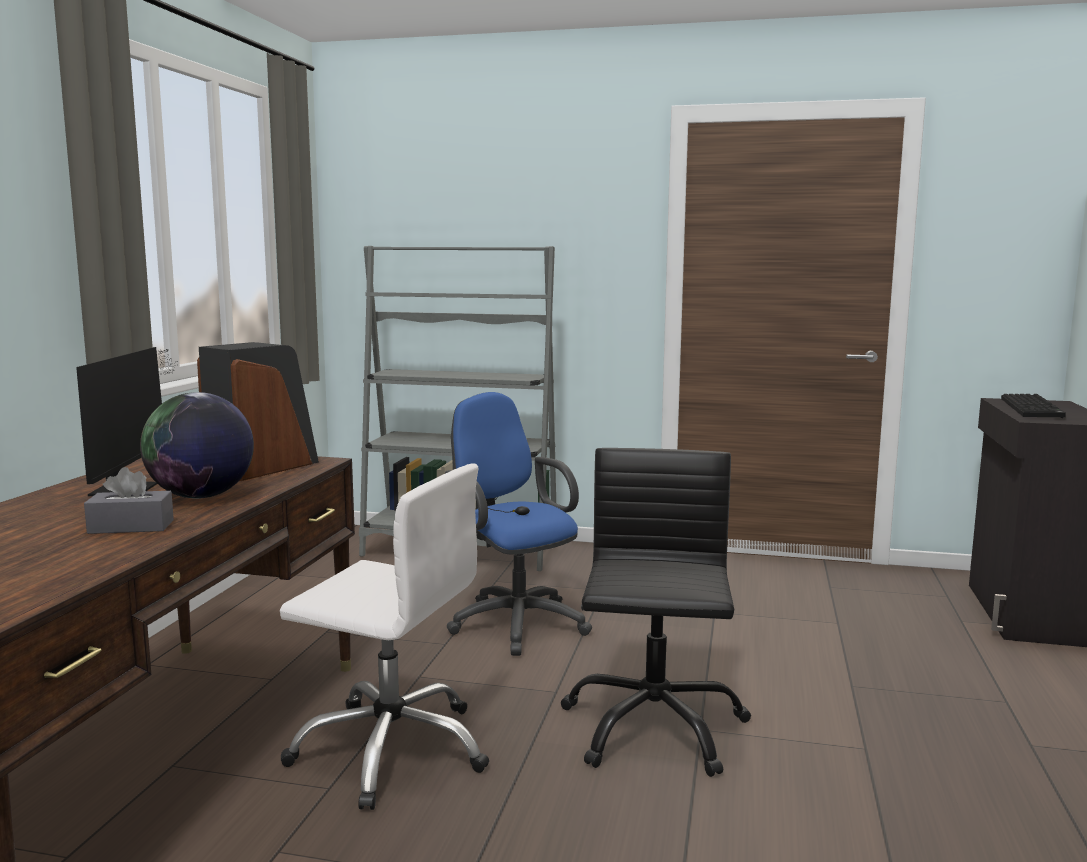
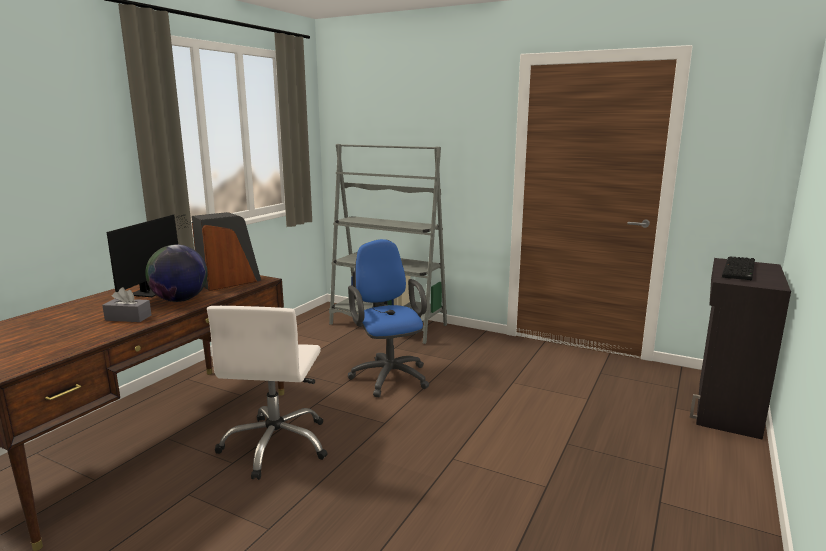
camera: 15 degrees right, 5 degrees up
(392, 749) = (276, 445): white office chair -> white office chair turned 60 degrees clockwise
(652, 727) = (425, 453): black office chair -> none

